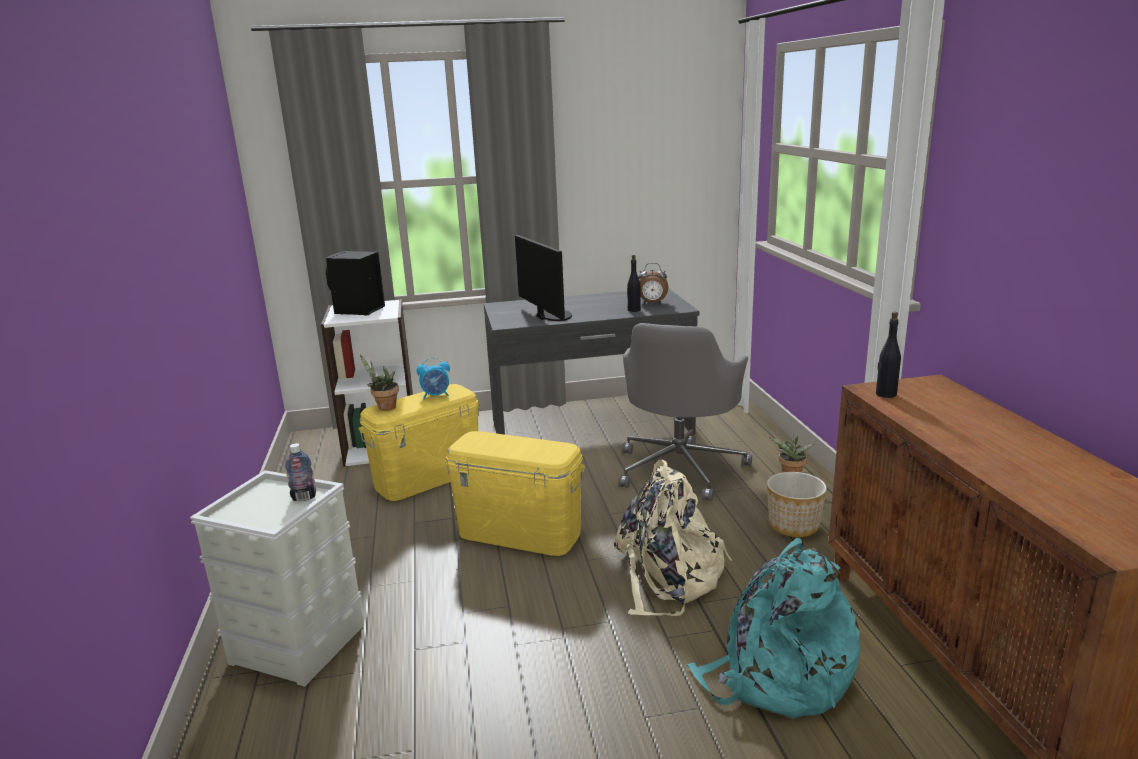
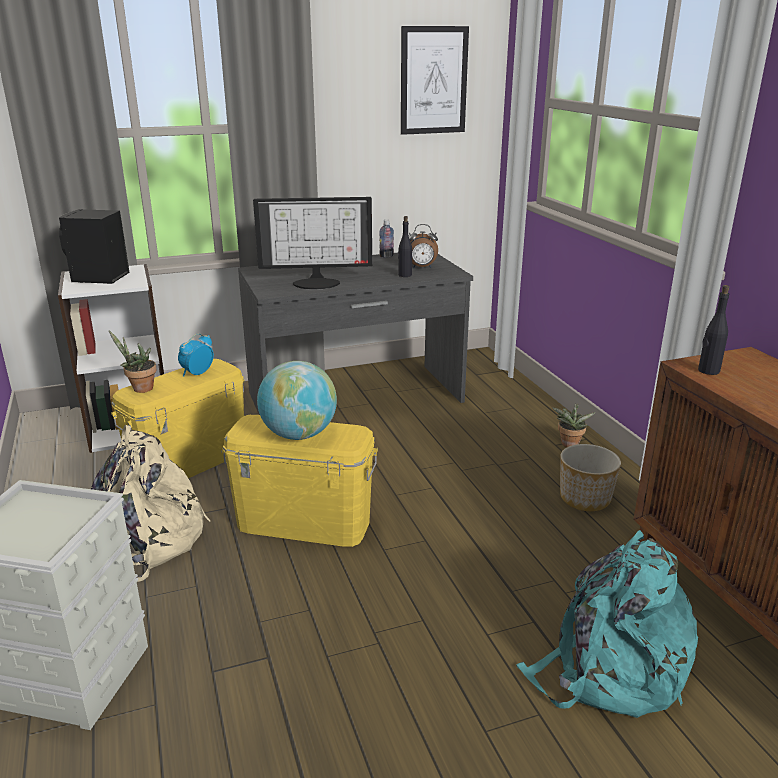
camera: 10 degrees left, 5 degrees up
(304, 497) = (76, 513): bottle -> bottle (386, 256)
(436, 396) = (197, 373): alarm clock -> alarm clock turned 150 degrees clockwise
(512, 449) = (299, 435): none -> globe
(550, 316) = (317, 282): monitor -> monitor turned 120 degrees clockwise
(668, 577) = (473, 564): beige backpack -> beige backpack (148, 541)
(670, 131) = (433, 81): none -> picture
(680, 468) = (458, 440): grey office chair -> none

